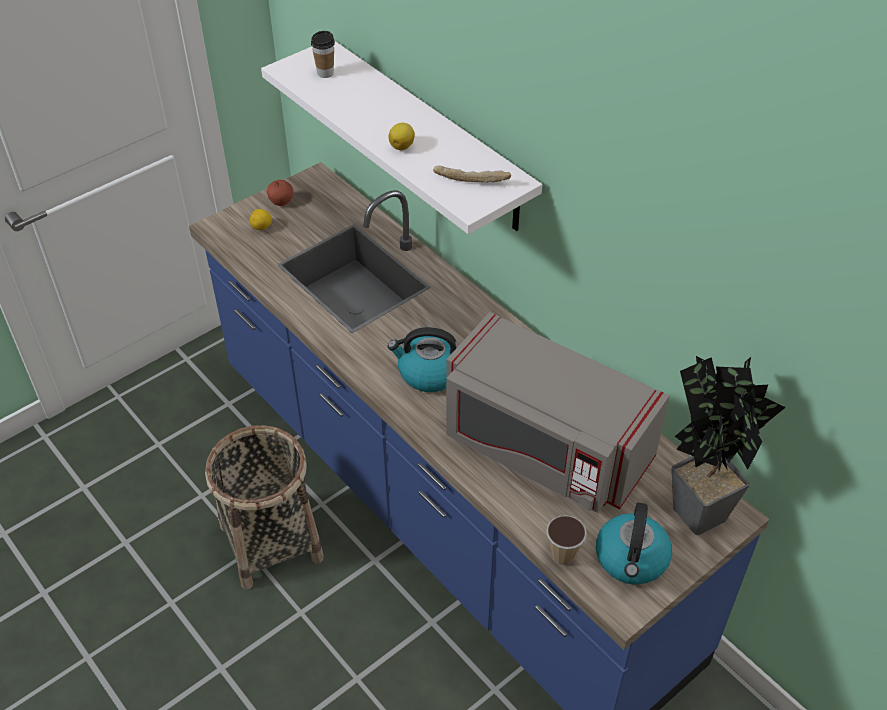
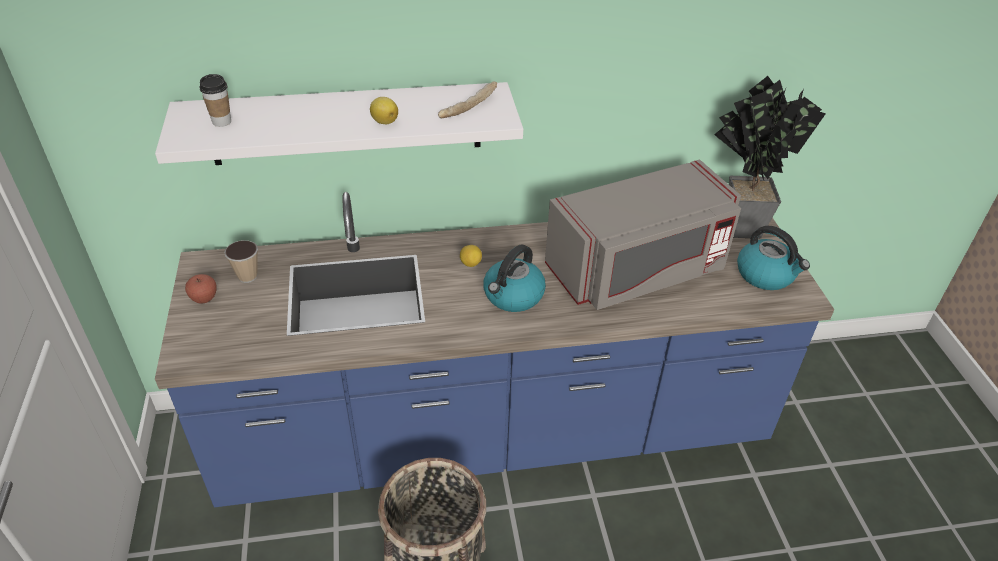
camera: 60 degrees left, 5 degrees down
(262, 227) = (224, 325): lemon -> lemon (470, 264)
(563, 555) = (745, 305): cup -> cup (247, 276)

